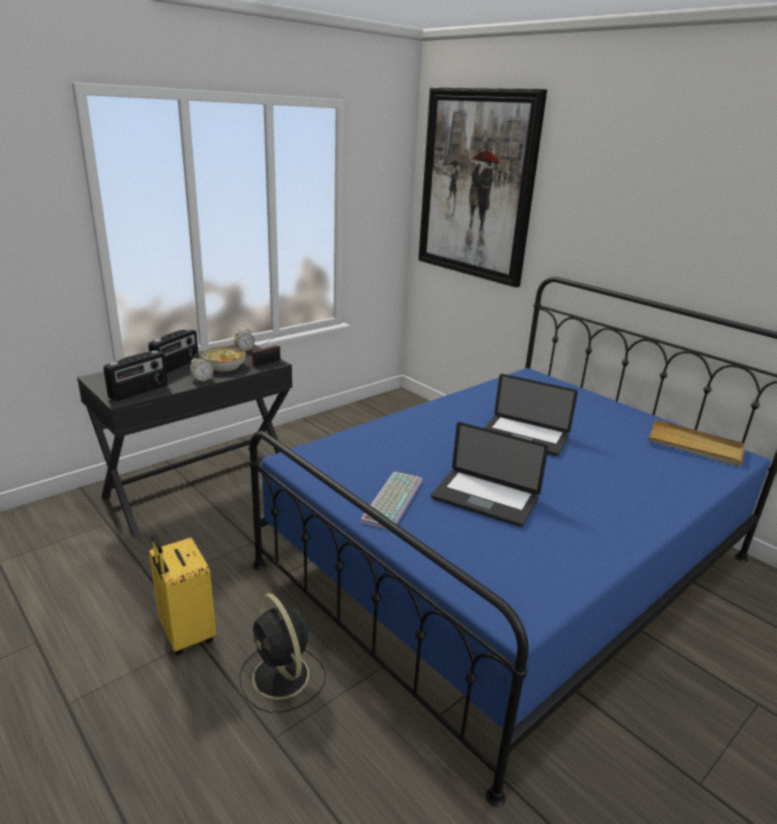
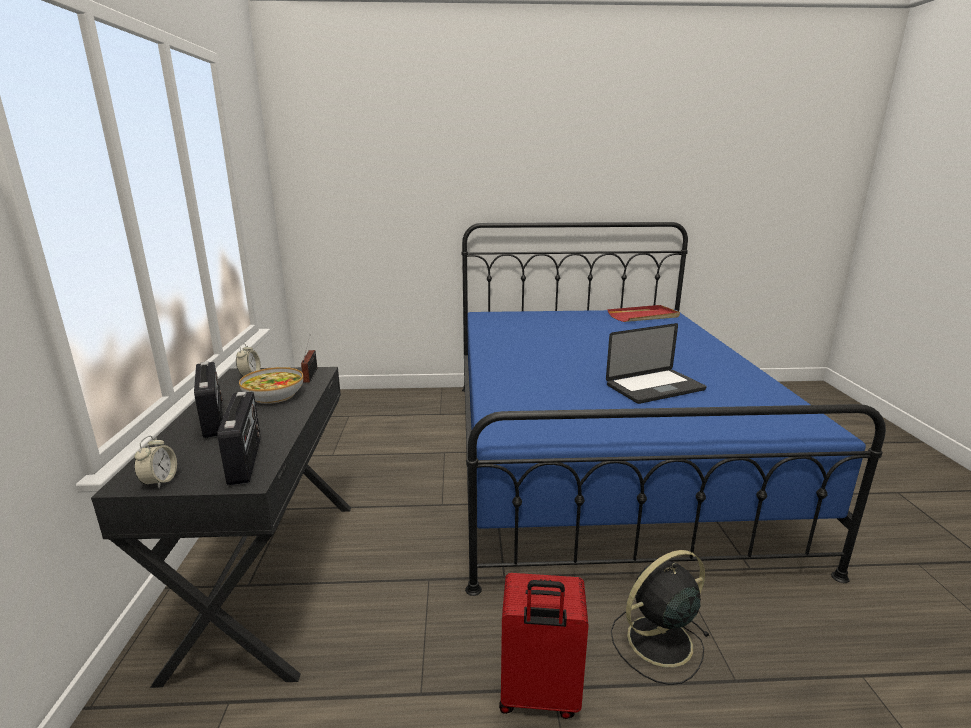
camera: 50 degrees left, 5 degrees down
(185, 634) = (538, 696): yellow suitcase -> red suitcase
(202, 379) = (288, 415): alarm clock -> alarm clock (160, 481)
(282, 678) = (657, 641): black fan -> black fan turned 150 degrees clockwise
(391, 499) = (624, 418): keyboard -> none
(476, 186) = (363, 153): picture -> none
(524, 437) = (576, 347): laptop -> none
(694, 446) = (644, 316): beige tray -> red tray

